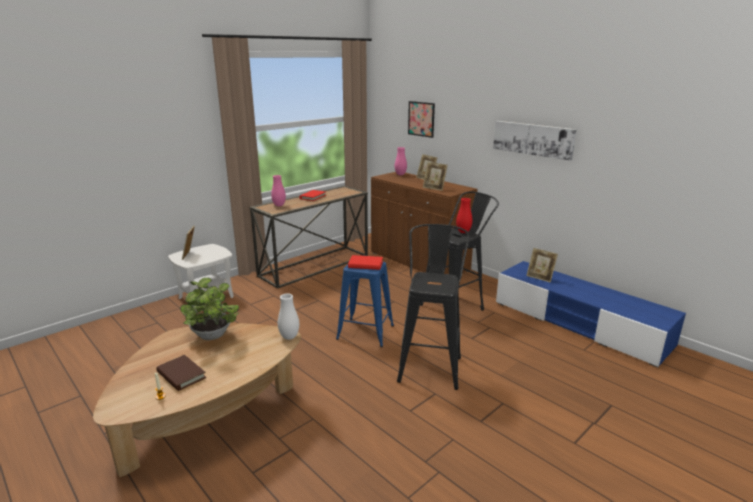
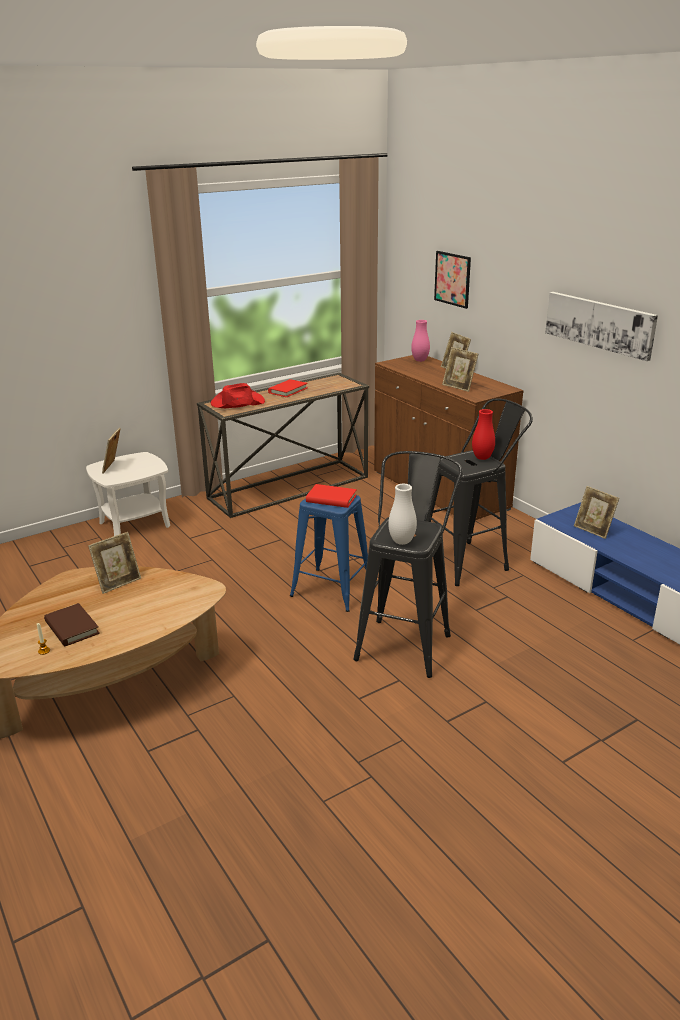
camera: 10 degrees right, 5 degrees up
(213, 337) = (118, 583): potted plant -> picture frame
(279, 205) = (237, 403): pink vase -> red hat
(289, 337) = (210, 591): white vase -> white vase (402, 542)

